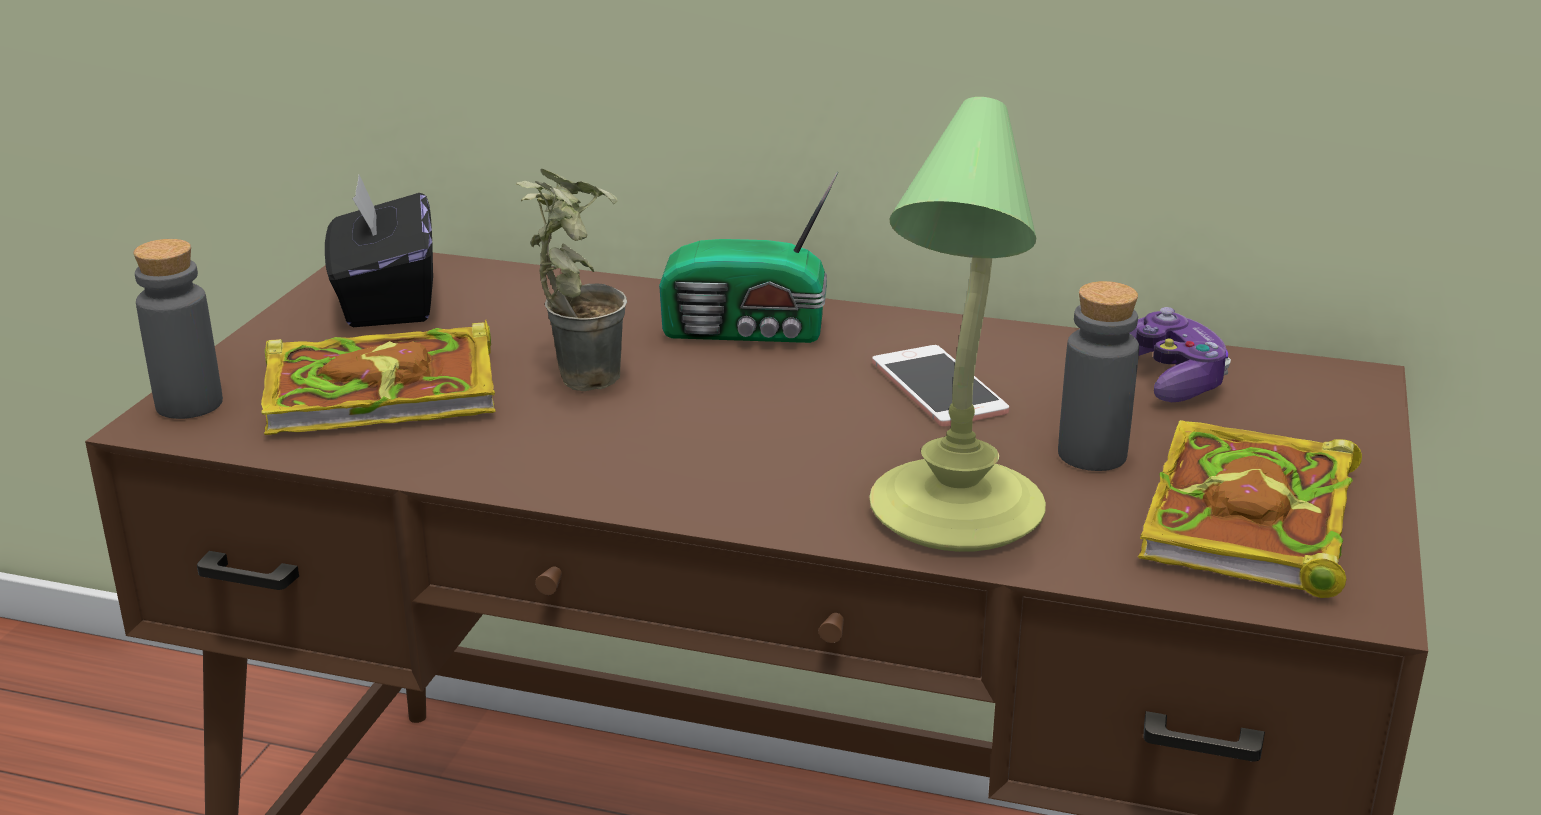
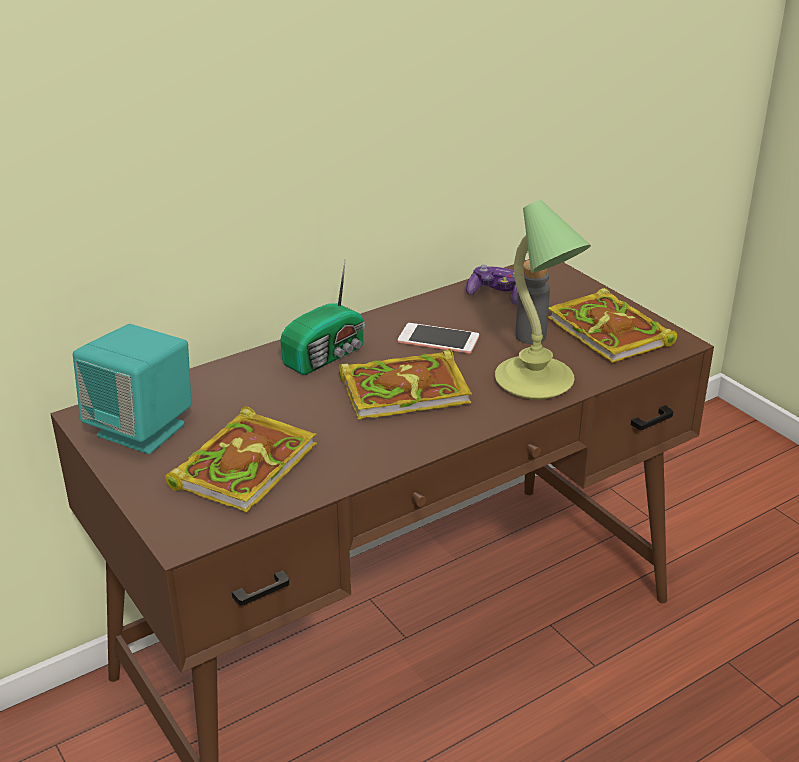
camera: 50 degrees left, 5 degrees up
(189, 404) = (173, 525): grey bottle -> none
(386, 301) = (143, 429): black tissue box -> turquoise speaker
(574, 375) = (304, 411): potted plant -> none
(749, 421) = (407, 390): none -> book

